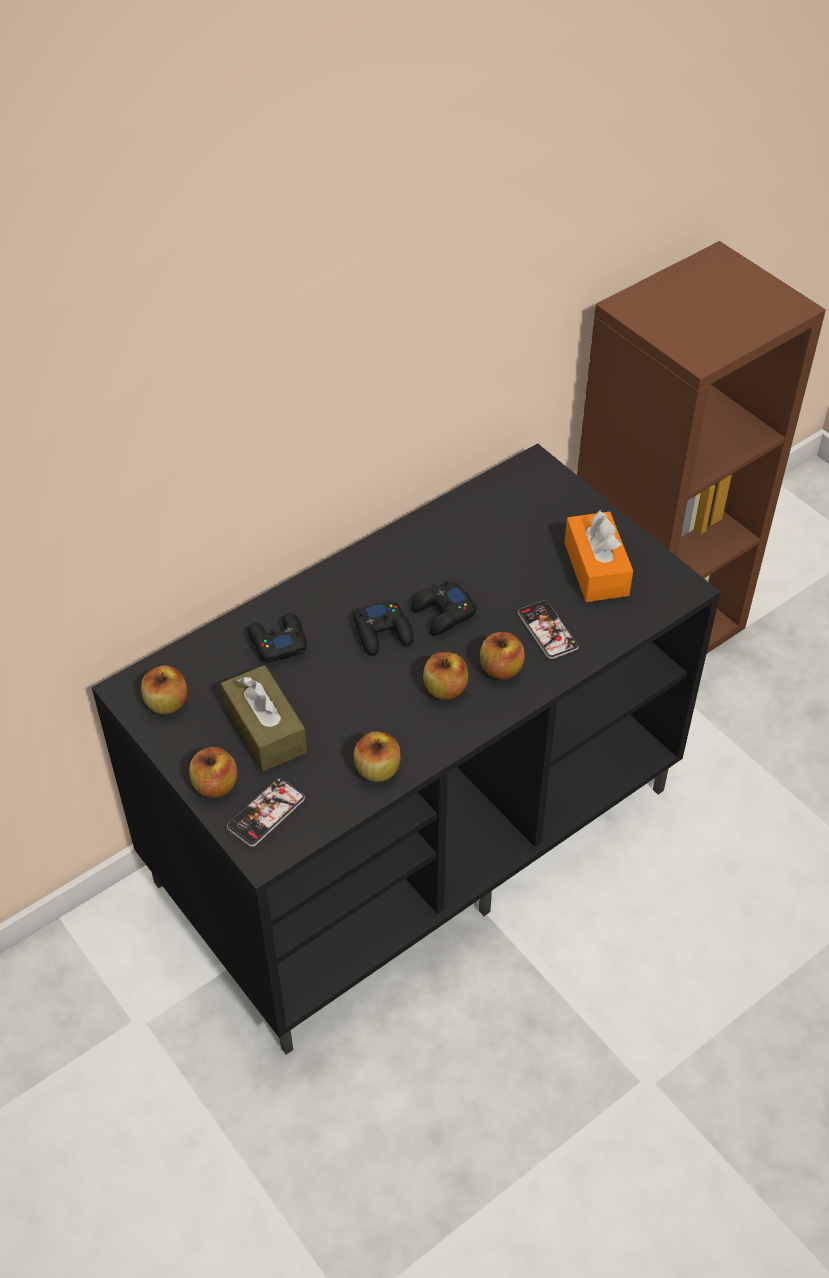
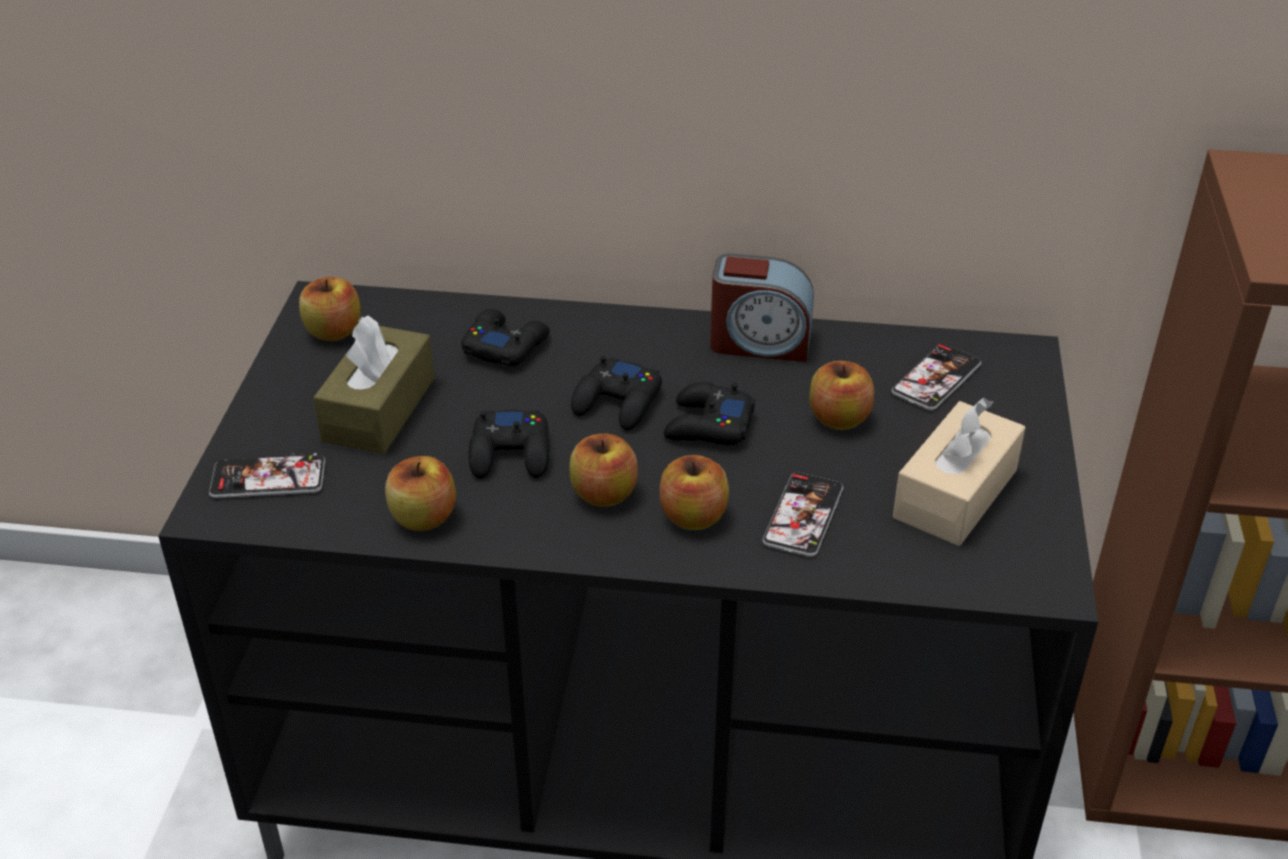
camera: 45 degrees right, 10 degrees down
(215, 785) = (265, 424): apple -> apple (839, 418)
(370, 702) = (511, 454): none -> black game controller
(405, 545) = (760, 342): none -> alarm clock
(513, 508) = (936, 379): none -> phone
(596, 569) = (955, 494): orange tissue box -> beige tissue box

